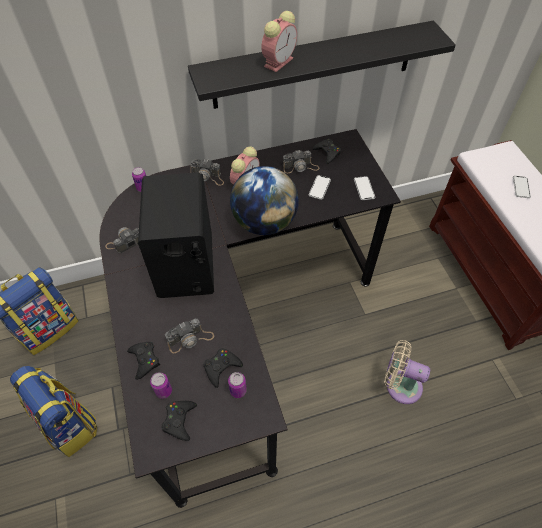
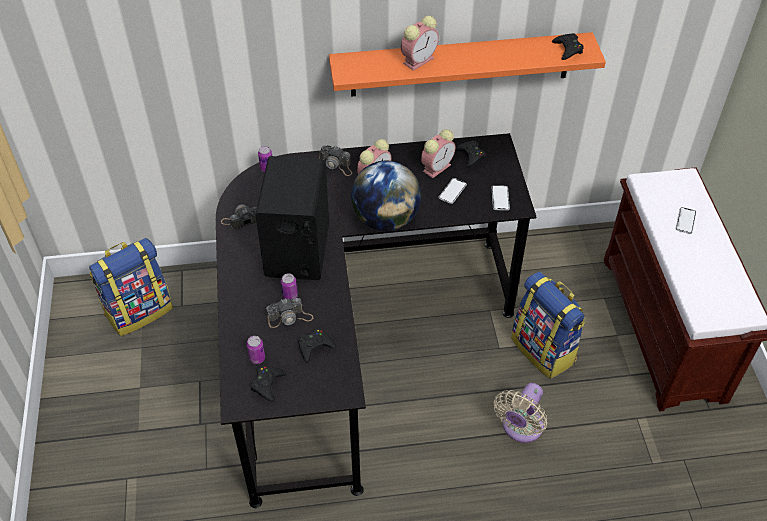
camera: 10 degrees right, 5 degrees down
(69, 423) = (150, 410): backpack -> backpack (544, 350)
(144, 360) = (243, 330): black game controller -> black game controller (567, 49)
(238, 390) = (326, 368): can -> can (290, 296)
(300, 167) = (437, 167): camera -> alarm clock
(314, 65) = (460, 64): black shelf -> orange shelf
(400, 385) = (520, 428): beige fan -> beige fan turned 90 degrees counterclockwise

